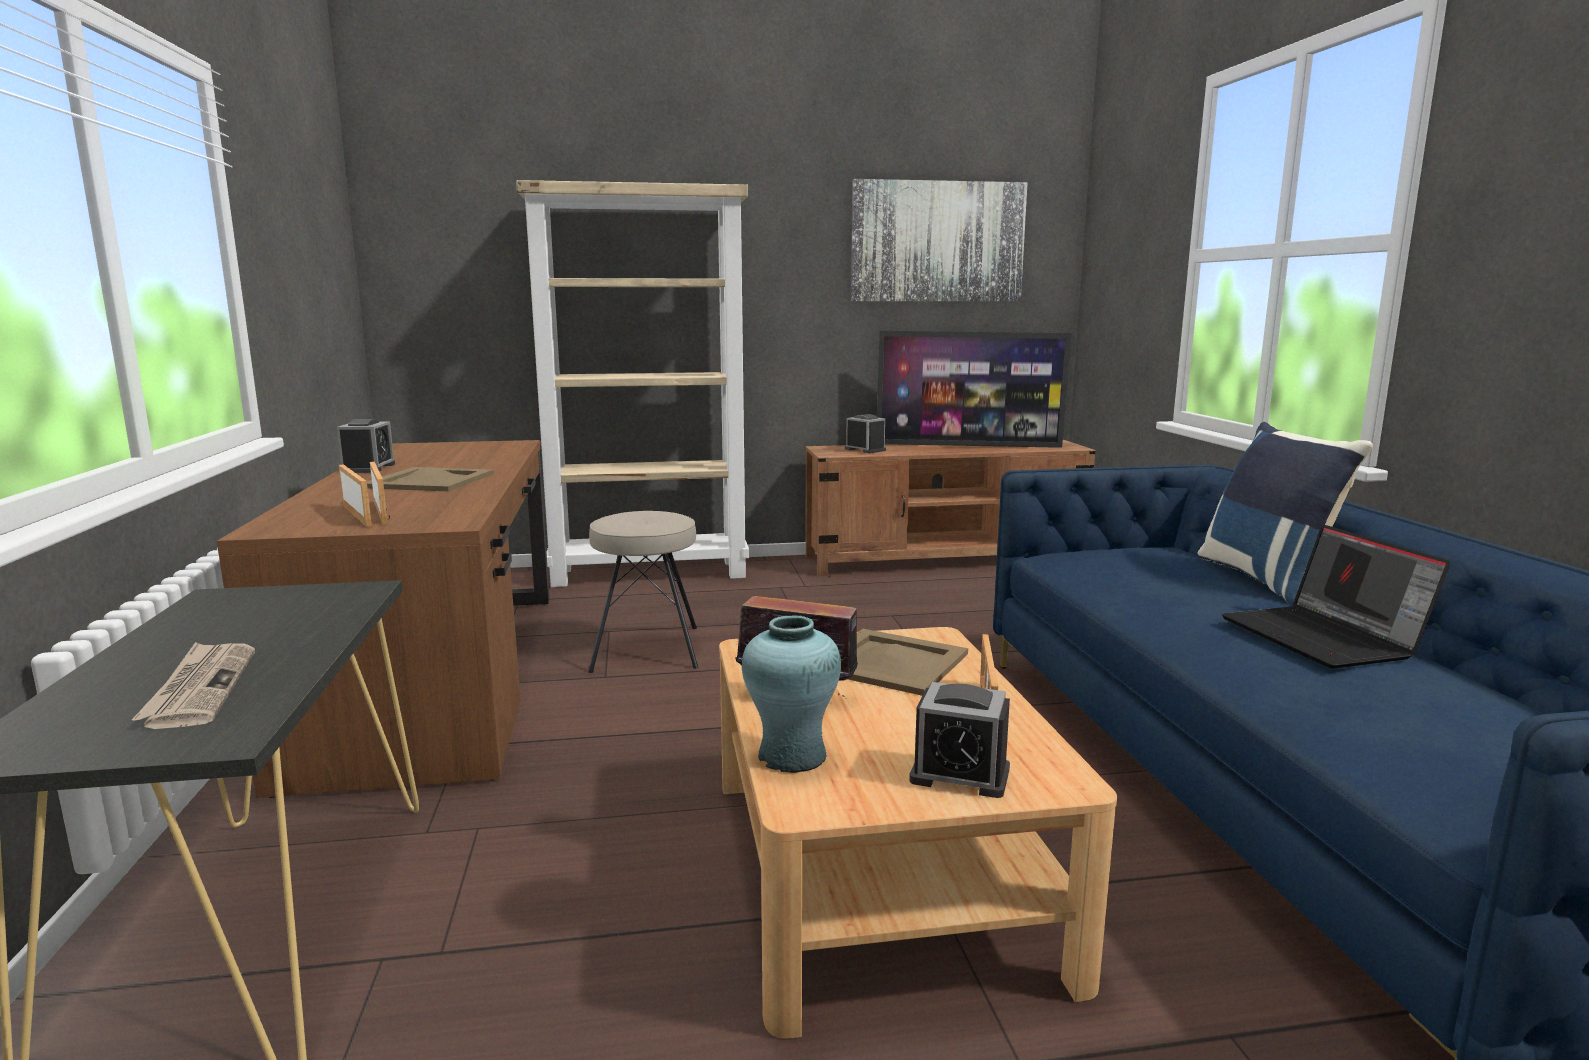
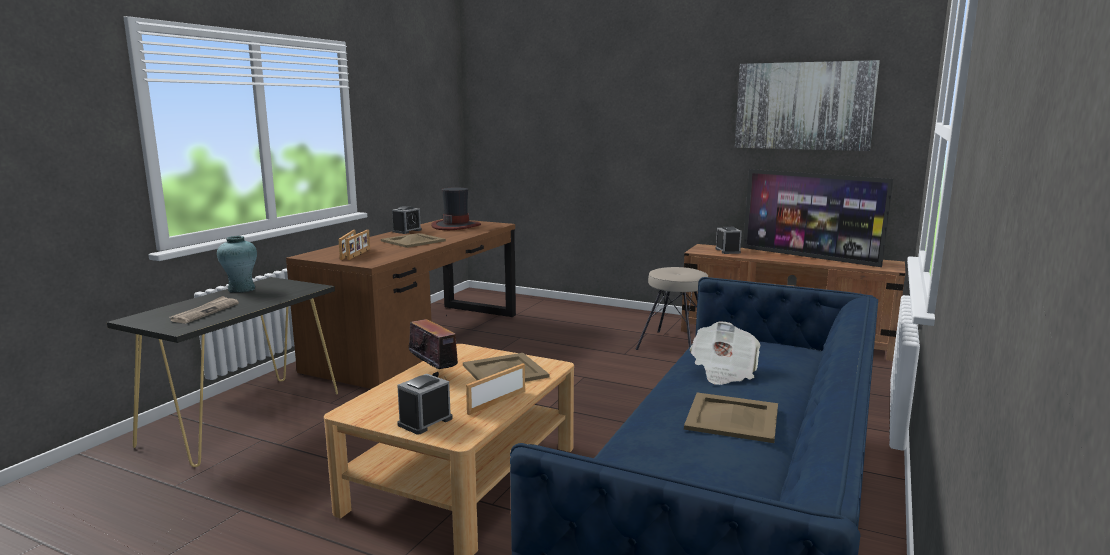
camera: 35 degrees right, 0 degrees up
(445, 452) = (456, 226): none -> hat
(647, 648) = (524, 350): beige stool -> beige stool (675, 345)
(651, 573) = (588, 310): beige bookcase -> none
(792, 757) = (382, 395): turquoise vase -> turquoise vase (241, 289)
(960, 775) = (425, 421): alarm clock -> alarm clock turned 75 degrees clockwise
(1176, 589) = (723, 371): none -> newspaper
(1268, 579) = (809, 381): blue pillow -> none
(1324, 638) = (733, 418): laptop -> beige tray

